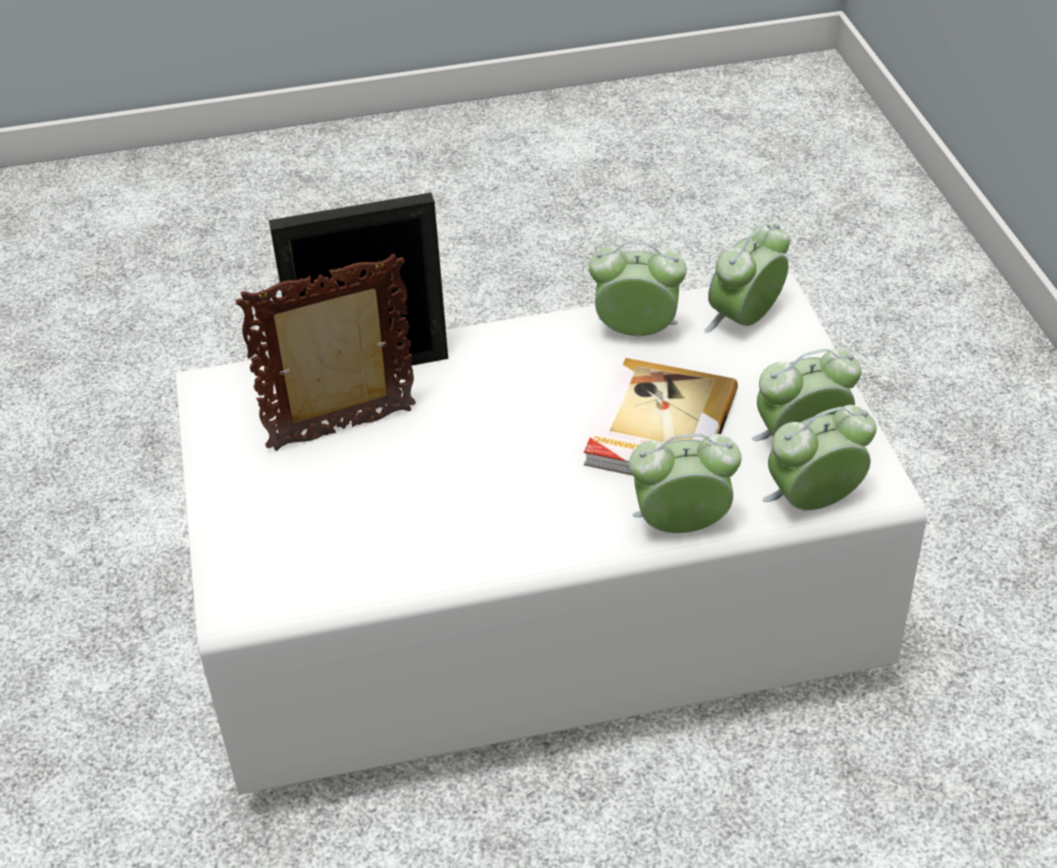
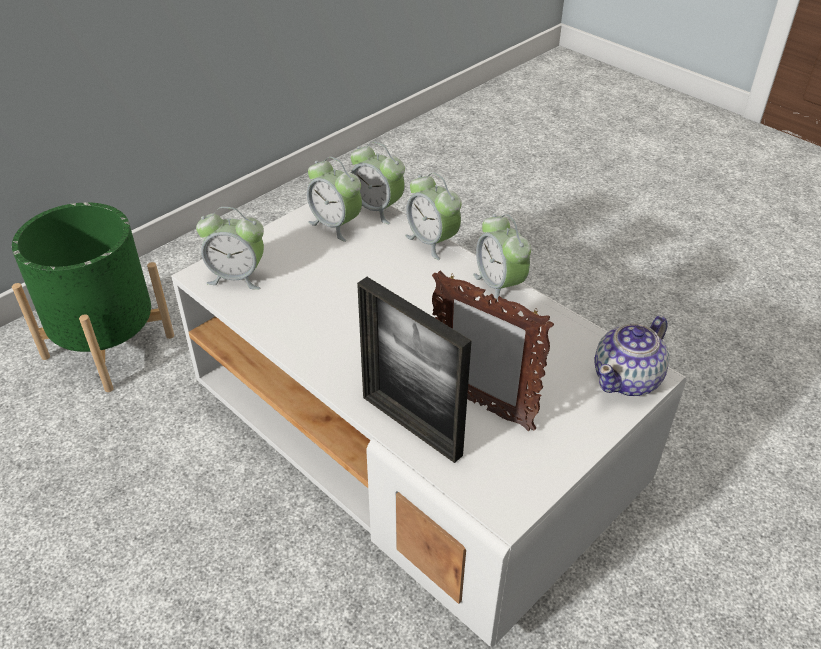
camera: 125 degrees left, 0 degrees up
(250, 577) = (627, 379): none -> teapot
(636, 333) = (281, 316): alarm clock -> alarm clock (499, 285)
(659, 428) = (364, 275): book -> none
(929, 396) = (109, 346): none -> green planter

